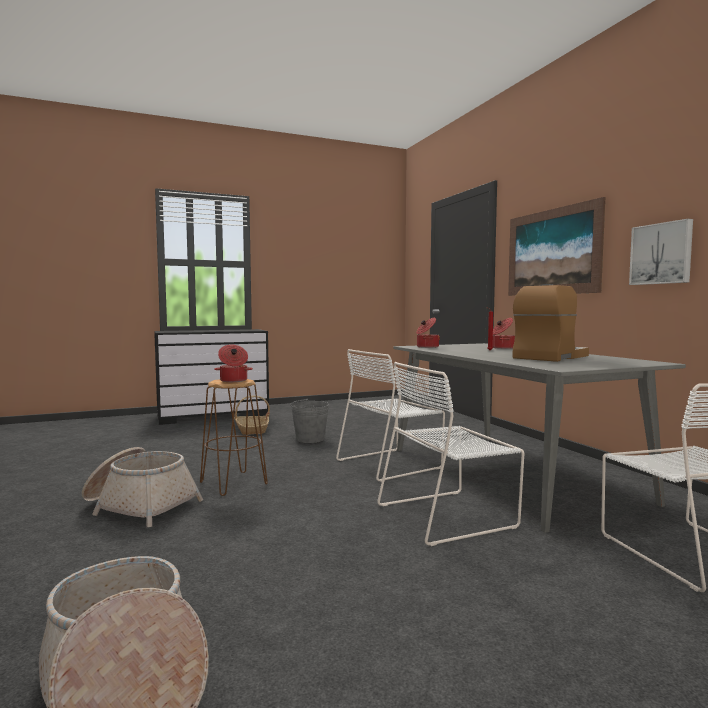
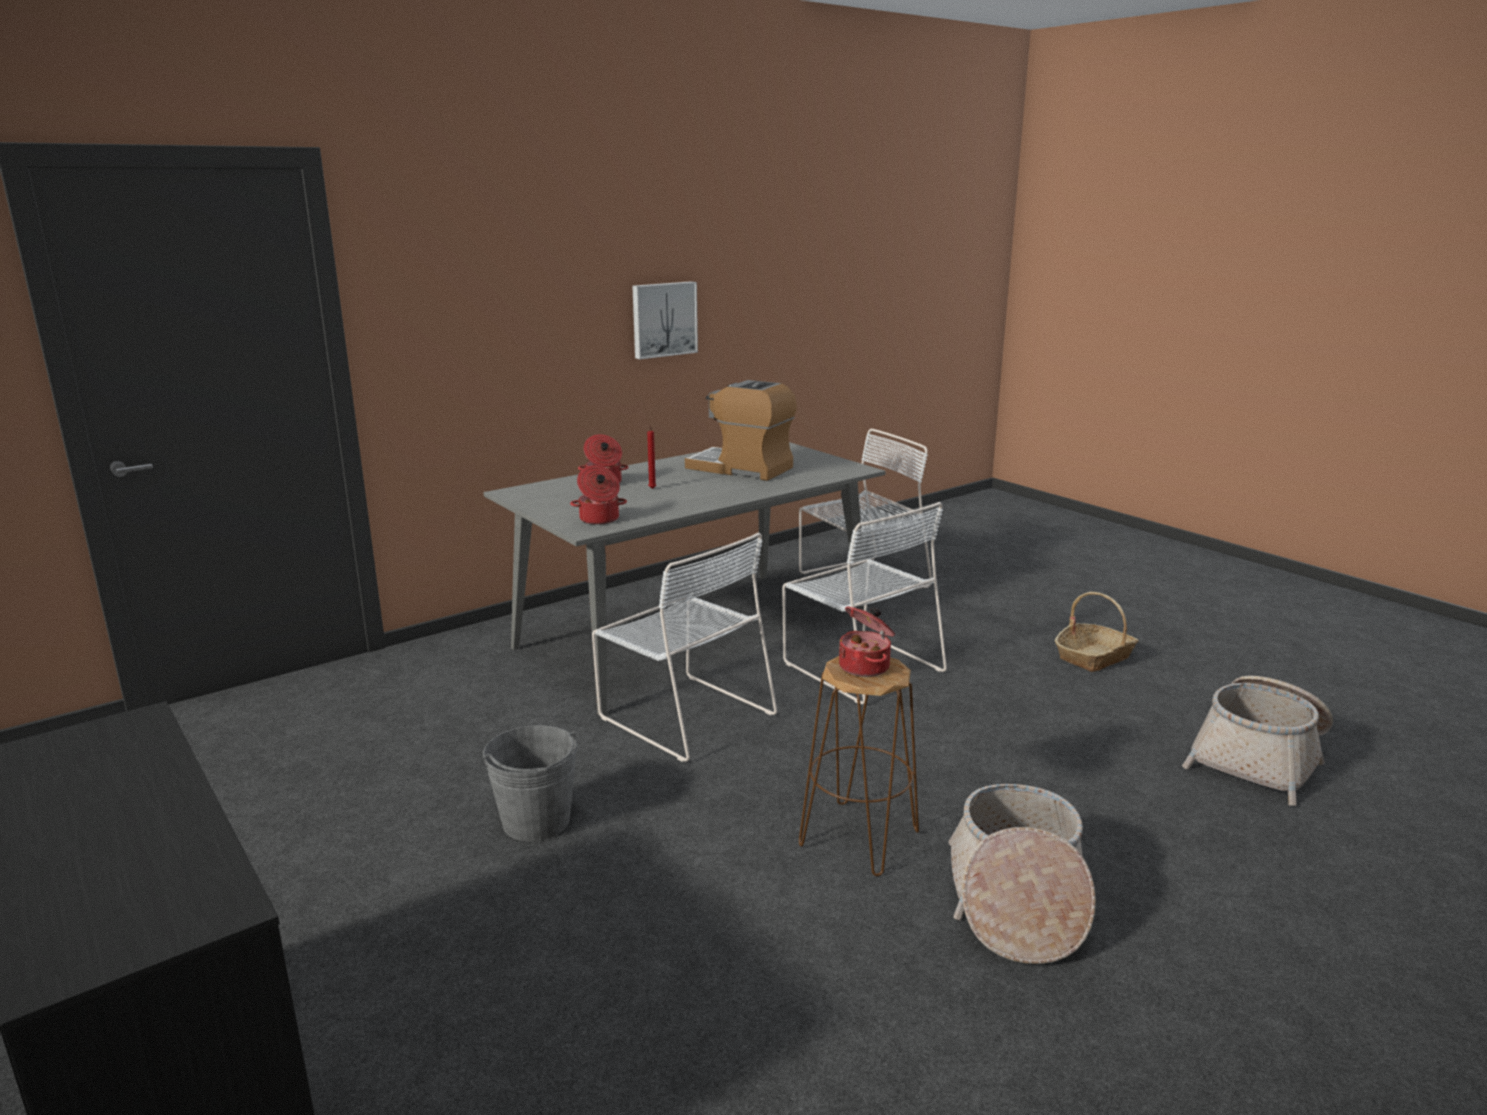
camera: 105 degrees left, 15 degrees up
(251, 430) = (446, 941): basket -> basket (1094, 657)
(552, 252) = (499, 313): picture -> none

